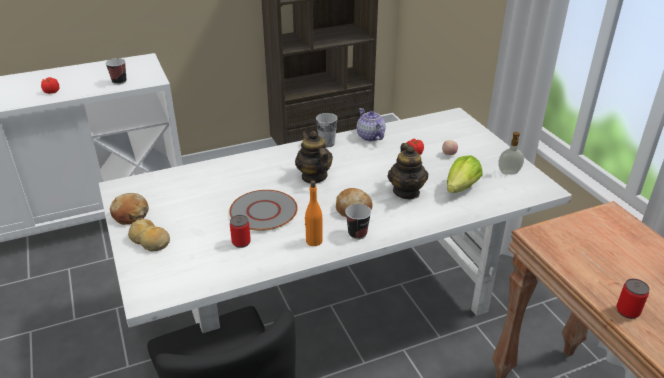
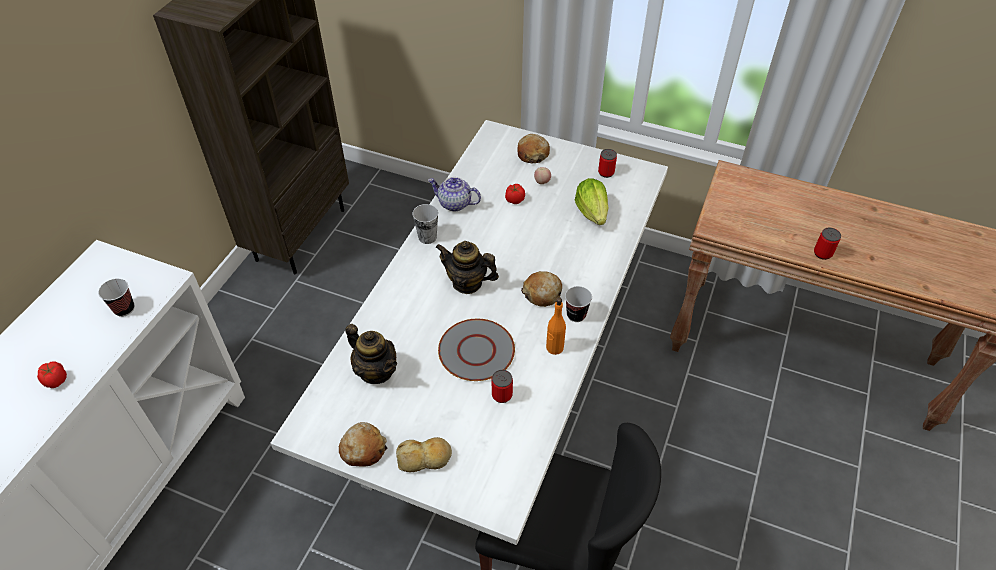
camera: 45 degrees left, 15 degrees up
(406, 192) = (559, 245): teapot -> teapot (376, 371)
(466, 137) = (532, 154): none -> bread
(509, 173) = (606, 172): soap dispenser -> can

